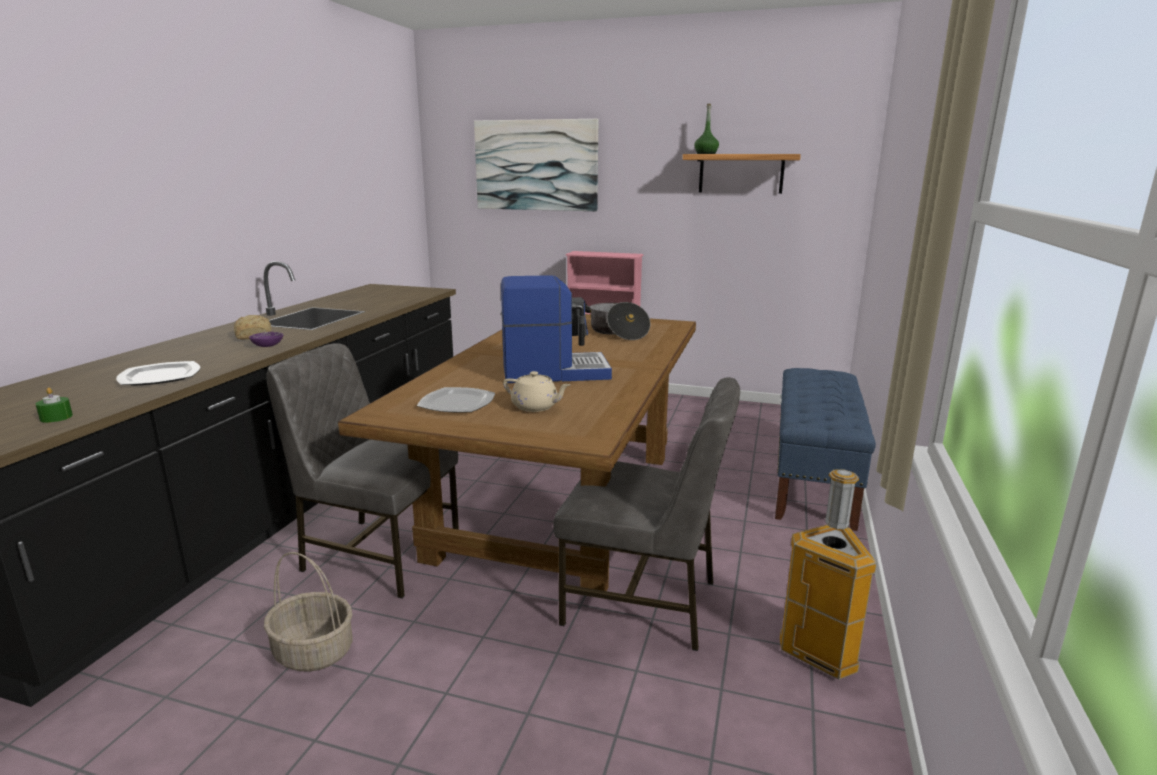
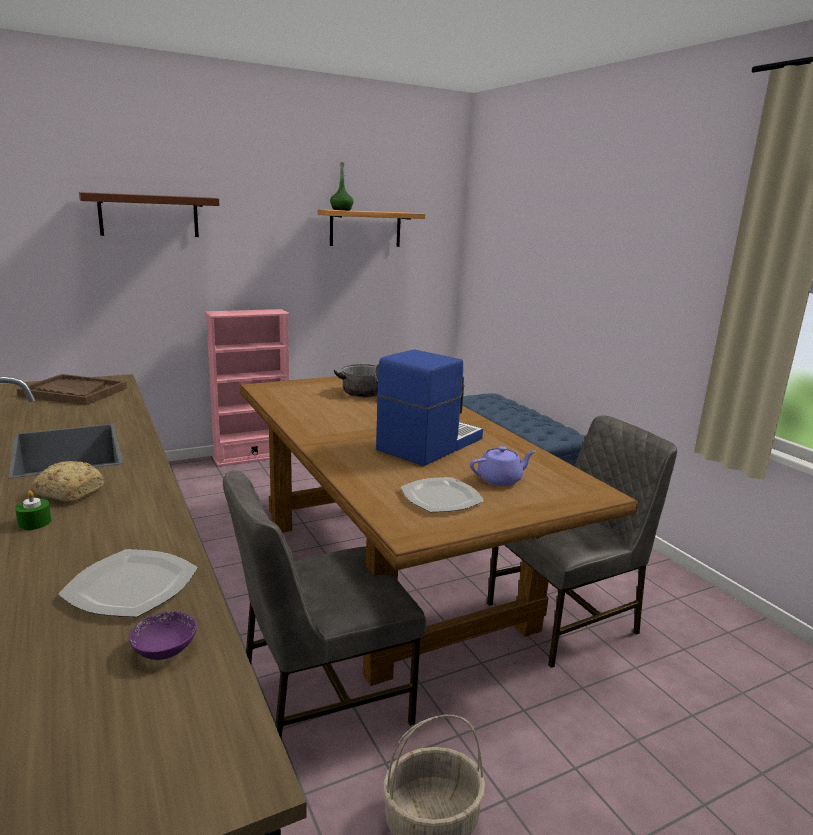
camera: 45 degrees left, 0 degrees up
(56, 417) = (184, 697): green candle -> green candle (34, 522)
(267, 346) = (138, 499): purple bowl -> purple bowl (165, 649)
(394, 293) = (73, 392): none -> brown tray
(536, 165) = (149, 215): picture -> brown shelf
(536, 407) = (500, 479): beige teapot -> purple teapot
(819, 654) = (684, 598): trash can -> none

